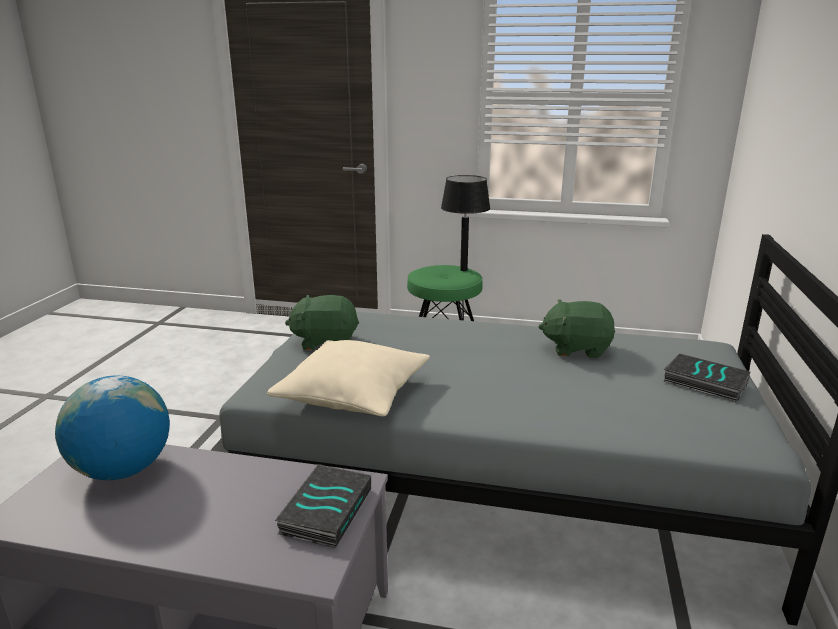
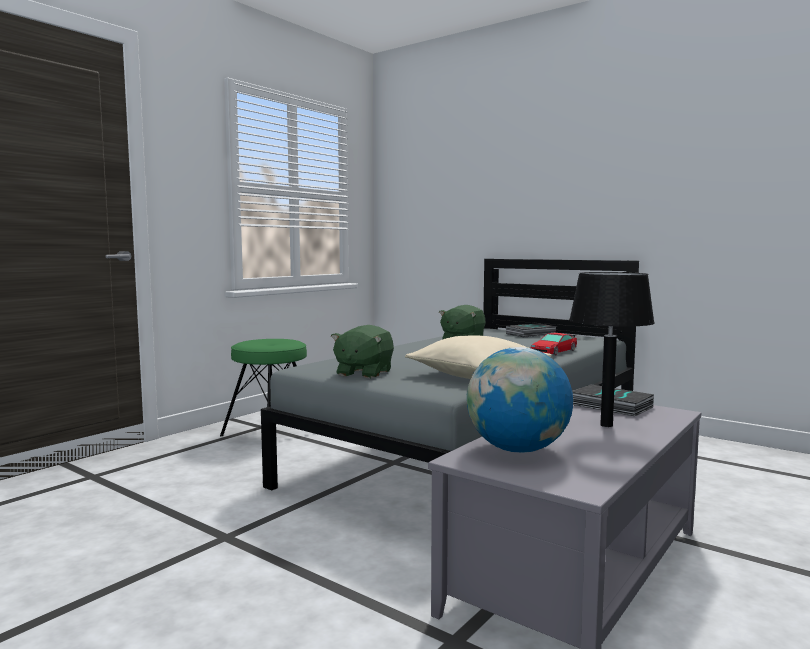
camera: 65 degrees left, 15 degrees down
(464, 270) = (271, 339): black table lamp -> black table lamp (607, 425)
(557, 419) = (553, 351): none -> toy car

